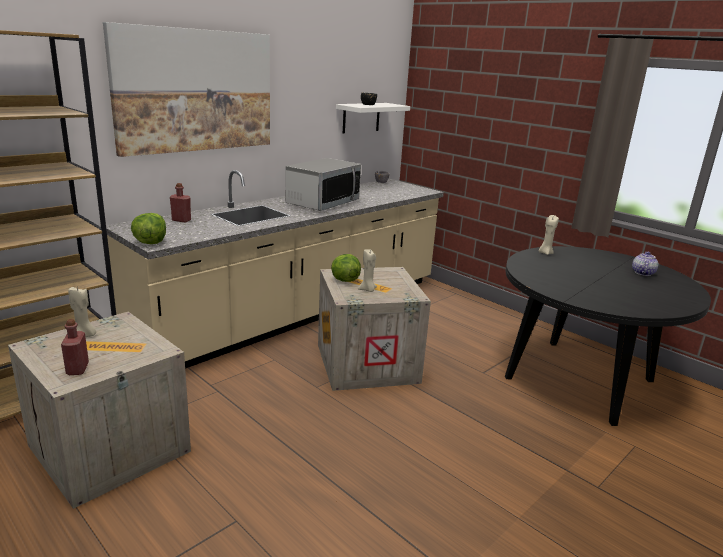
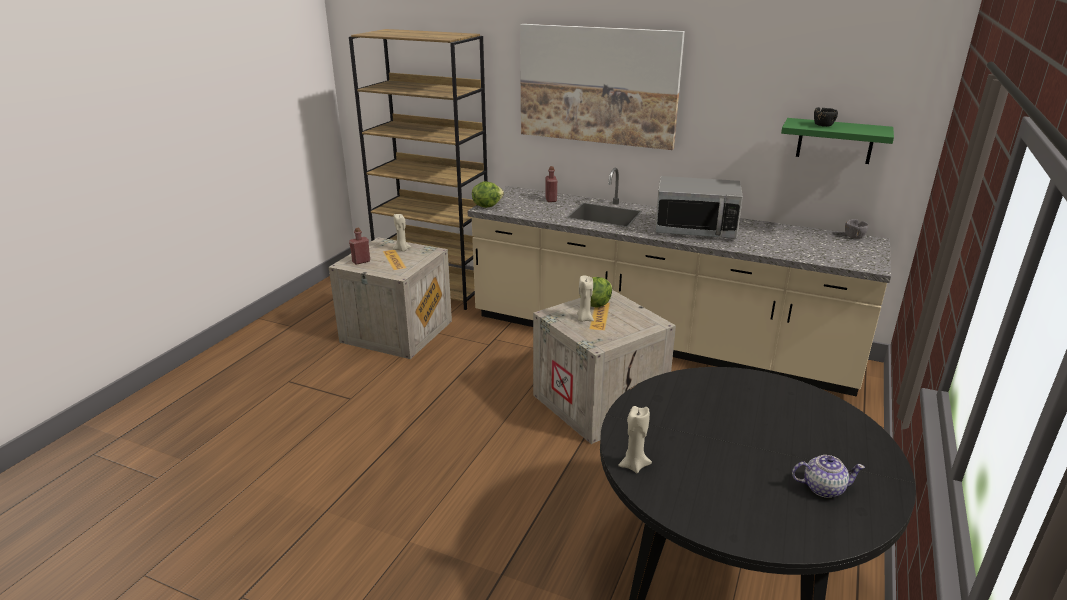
camera: 70 degrees right, 5 degrees up
(361, 117) = (835, 141): white shelf -> green shelf
(545, 253) = (792, 393): beige candle -> beige candle (634, 465)

